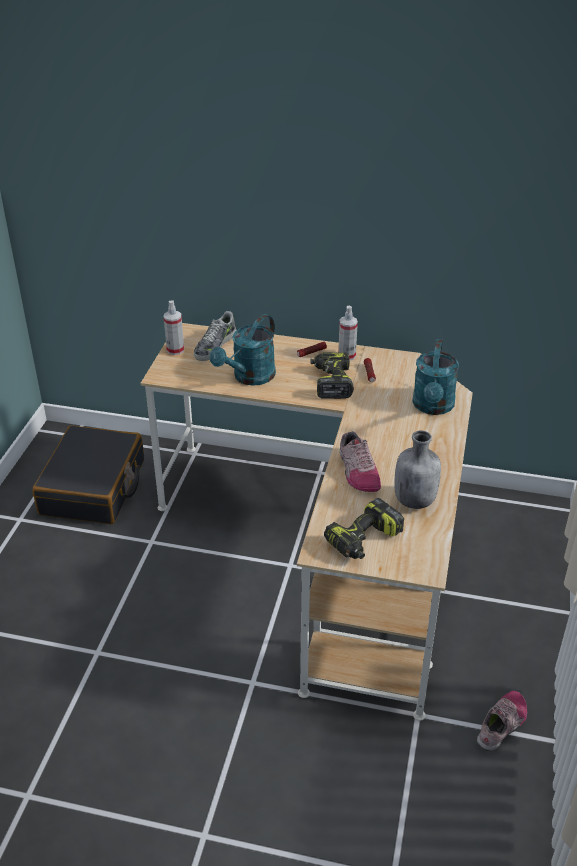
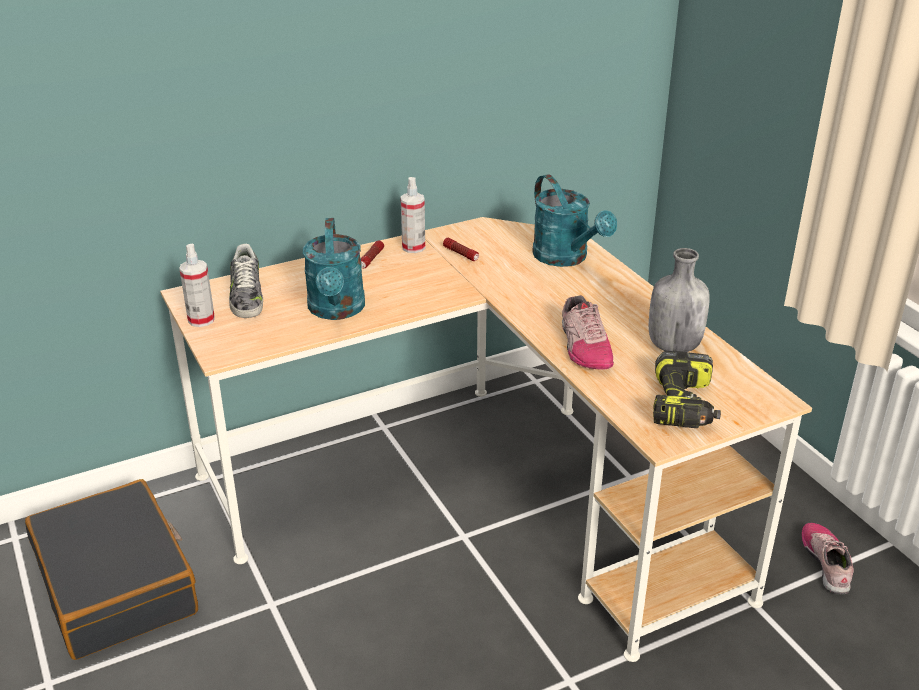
camera: 40 degrees left, 5 degrees down
(331, 382) = (433, 278): power drill -> none
(357, 471) = (583, 347): shoe -> shoe turned 45 degrees clockwise

